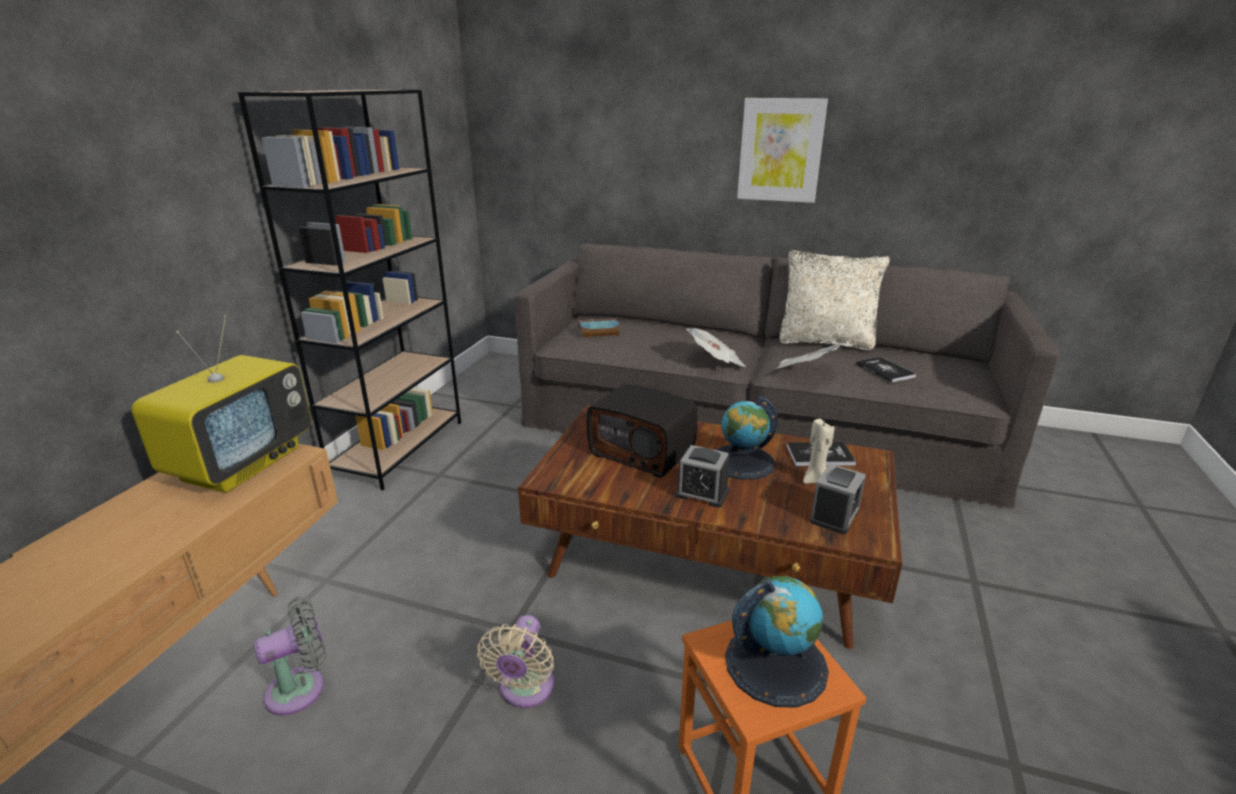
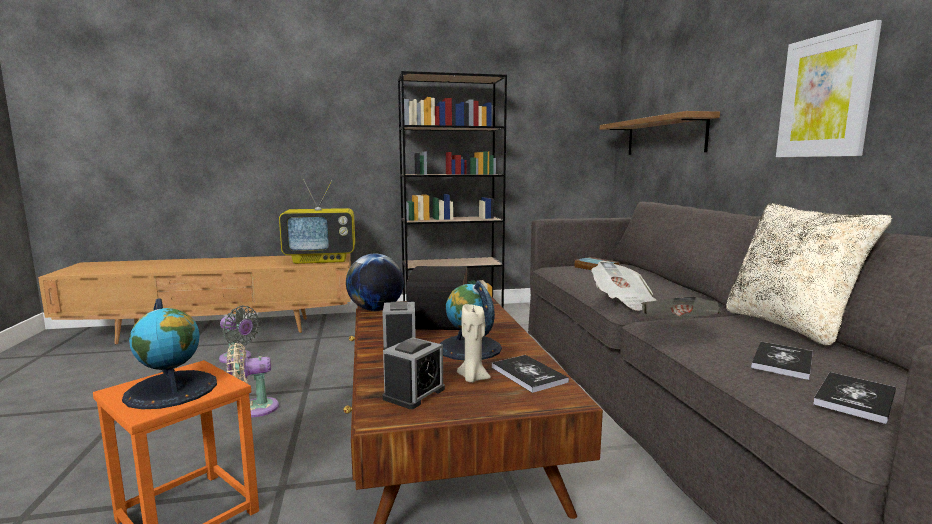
camera: 60 degrees right, 15 degrees down
(563, 480) = (376, 309): none -> globe
(573, 163) = (664, 136): none -> shelf
(834, 515) = (414, 393): alarm clock -> alarm clock turned 60 degrees counterclockwise
(944, 379) = (855, 398): none -> book

